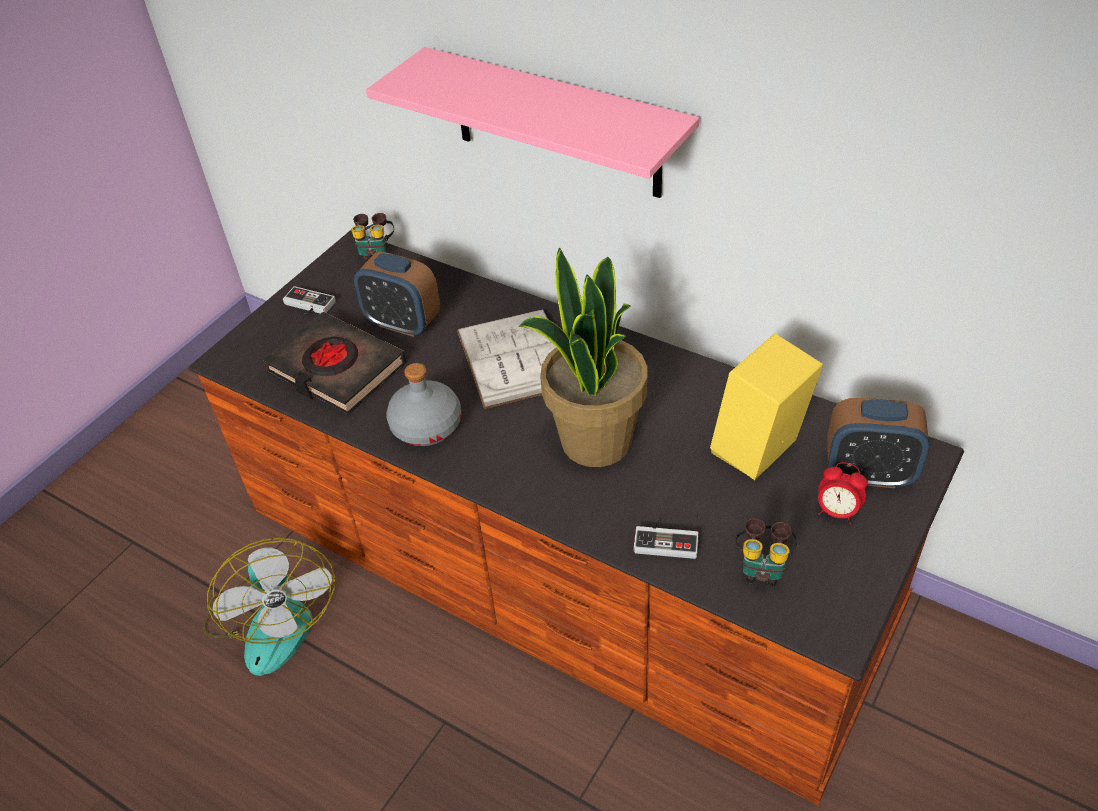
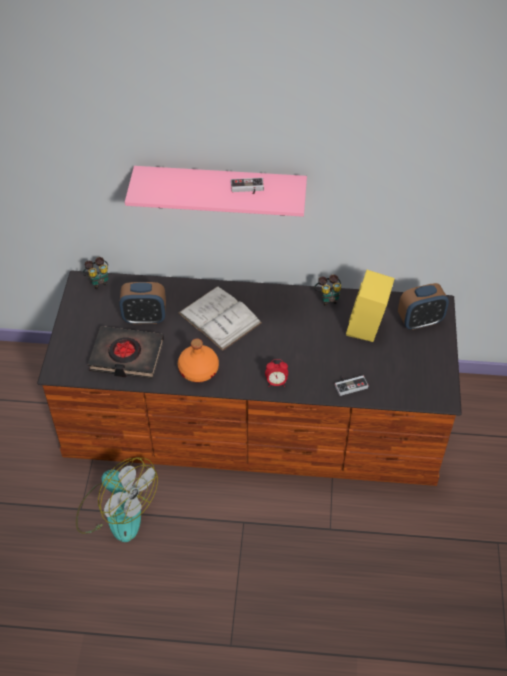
camera: 30 degrees left, 5 degrees up
(307, 306) = (81, 325): game controller -> game controller (247, 189)
(427, 426) = (199, 370): grey bottle -> orange bottle
(594, 440) = (287, 348): potted plant -> none
(762, 568) = (398, 382): binoculars -> binoculars (327, 298)
(837, 512) = (415, 344): alarm clock -> alarm clock (276, 383)

